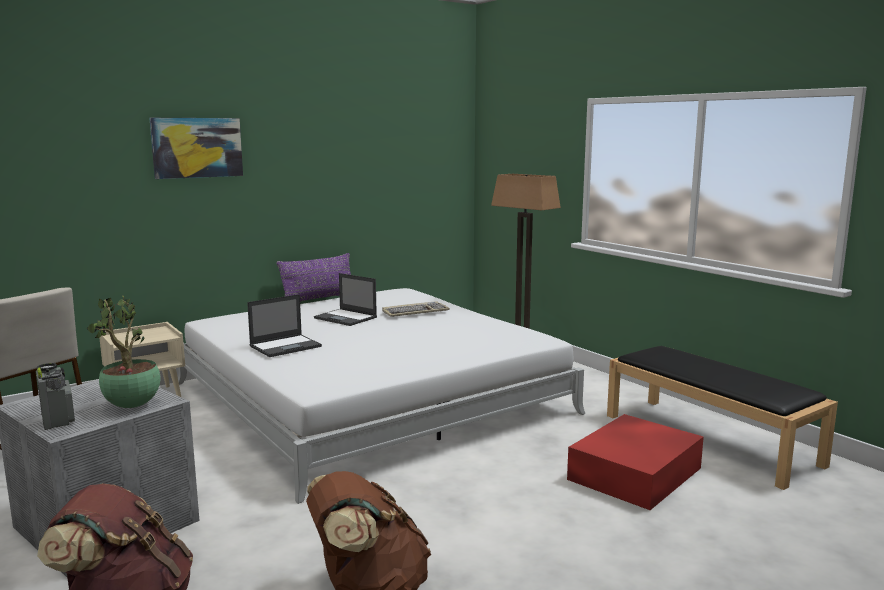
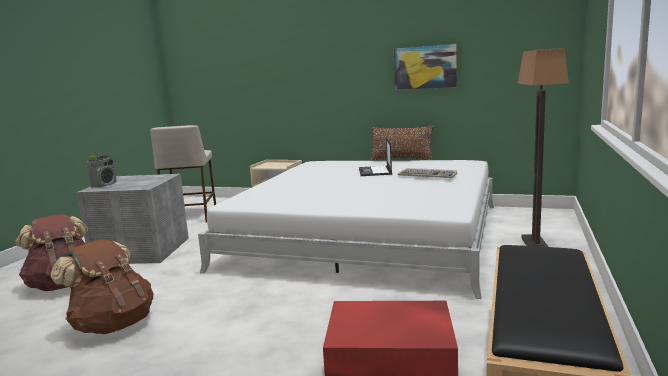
camera: 55 degrees right, 0 degrees up
(131, 406) = (132, 186): potted plant -> none
(197, 147) = (322, 45): picture -> picture (425, 67)
(286, 346) = (294, 180): laptop -> none
(319, 300) = (401, 159): purple pillow -> brown pillow

